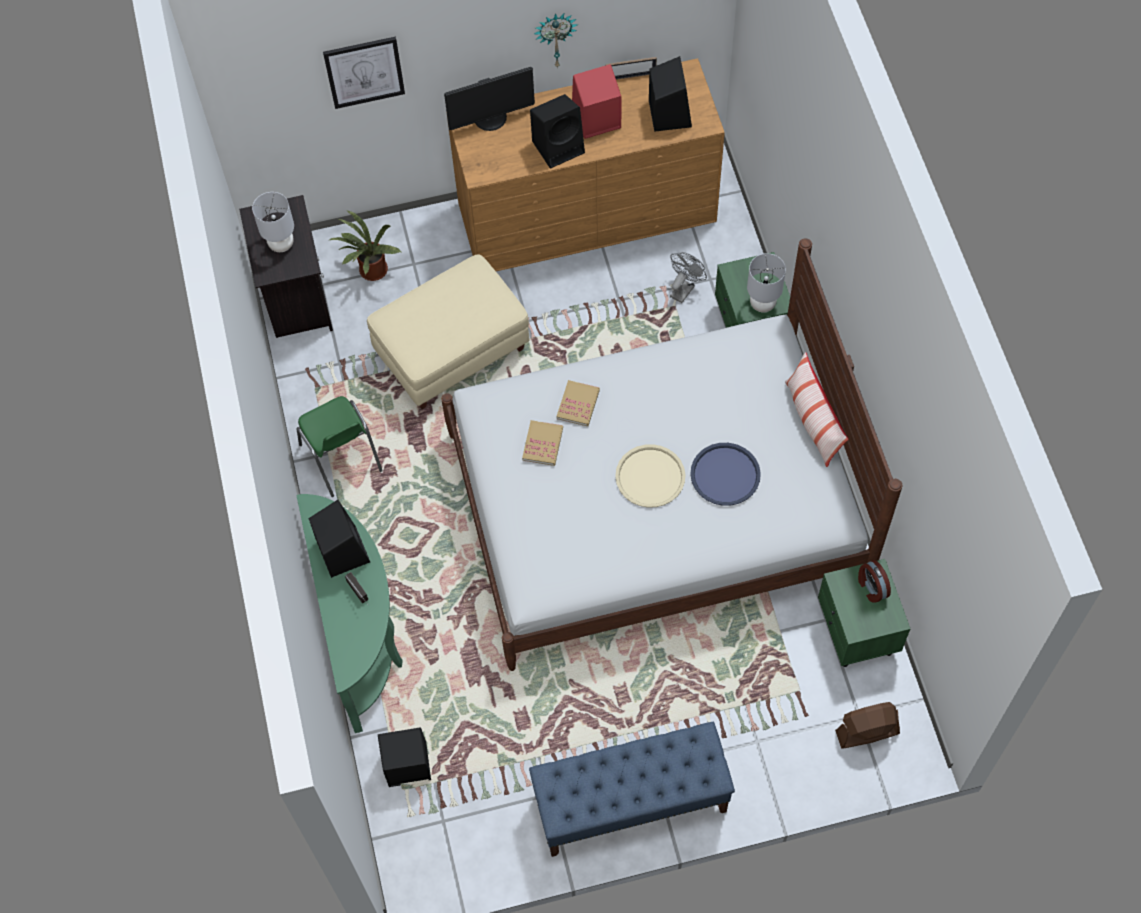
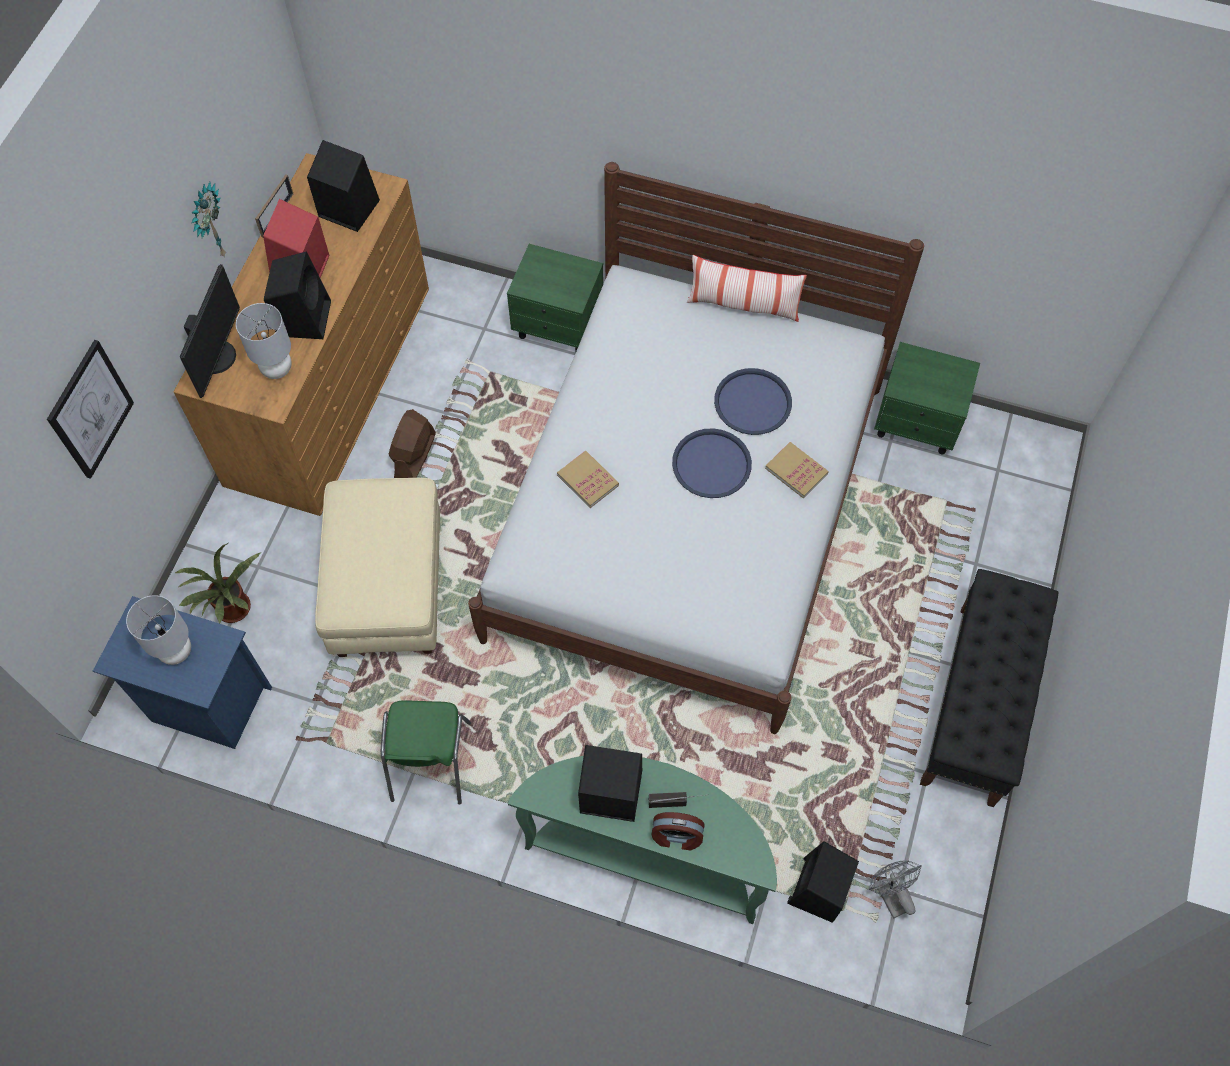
camera: 60 degrees left, 0 degrees up
(296, 301) = (207, 704): black nightstand -> blue nightstand
(341, 458) = (429, 762): green chair -> green chair turned 90 degrees clockwise
(542, 444) = (609, 536): book -> book (796, 471)
(630, 803) = (976, 705): blue bench -> black bench
(650, 476) = (711, 464): beige tray -> blue tray
(684, 288) = (477, 354): grey fan -> grey fan (889, 894)
(762, 304) = (577, 283): grey table lamp -> grey table lamp (277, 369)
(866, 732) = (1017, 473): brown fan -> brown fan (414, 456)
(871, 587) = (922, 368): alarm clock -> alarm clock (676, 837)

